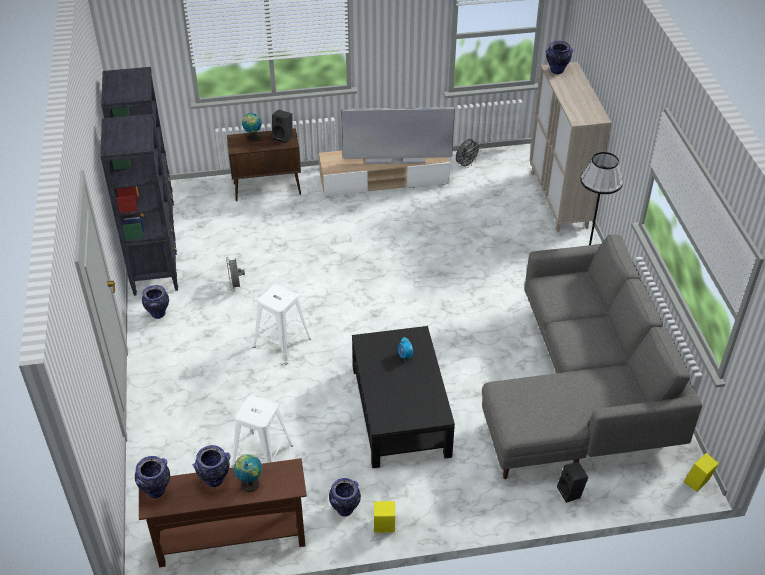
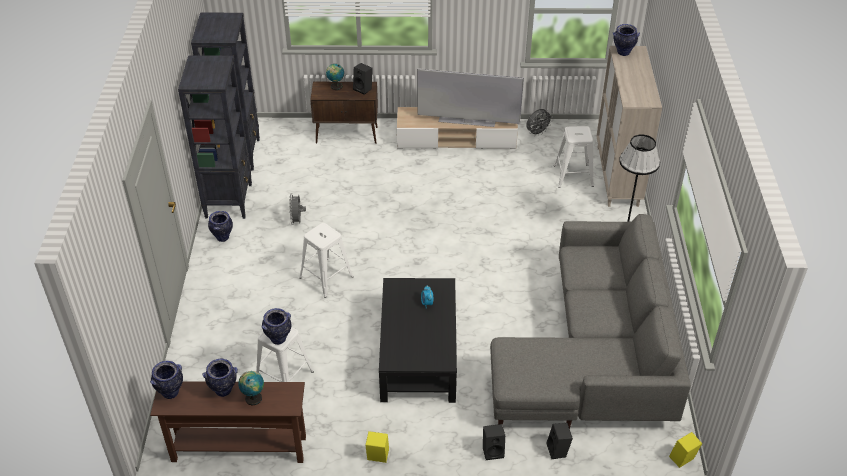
camera: 10 degrees right, 0 degrees up
(345, 509) = (346, 435): vase -> vase (278, 339)
(504, 502) = (493, 451): none -> black speaker
(514, 204) = (573, 175): none -> white stool

